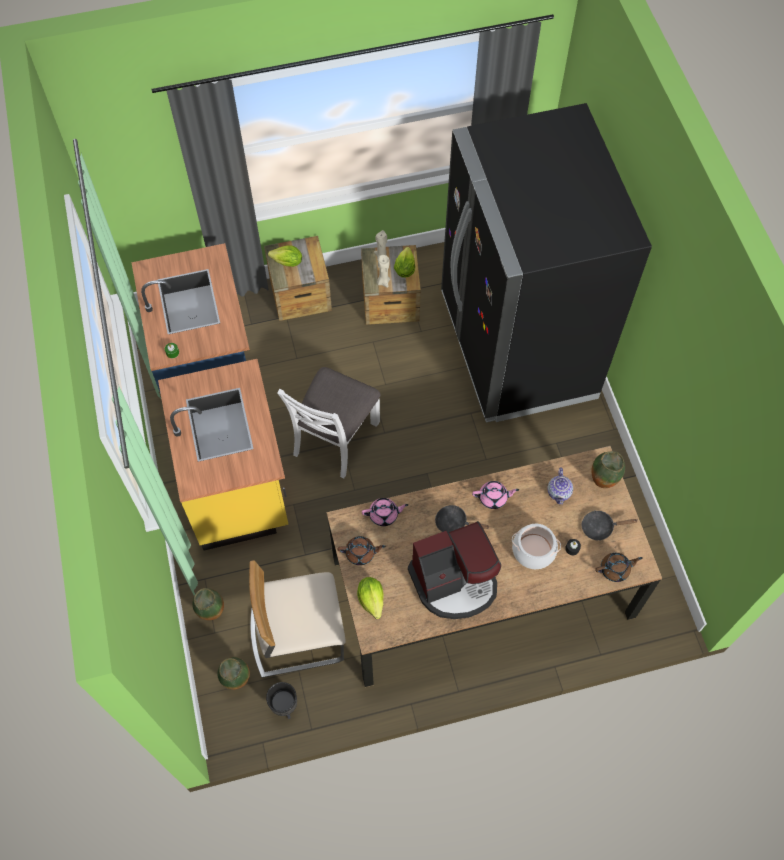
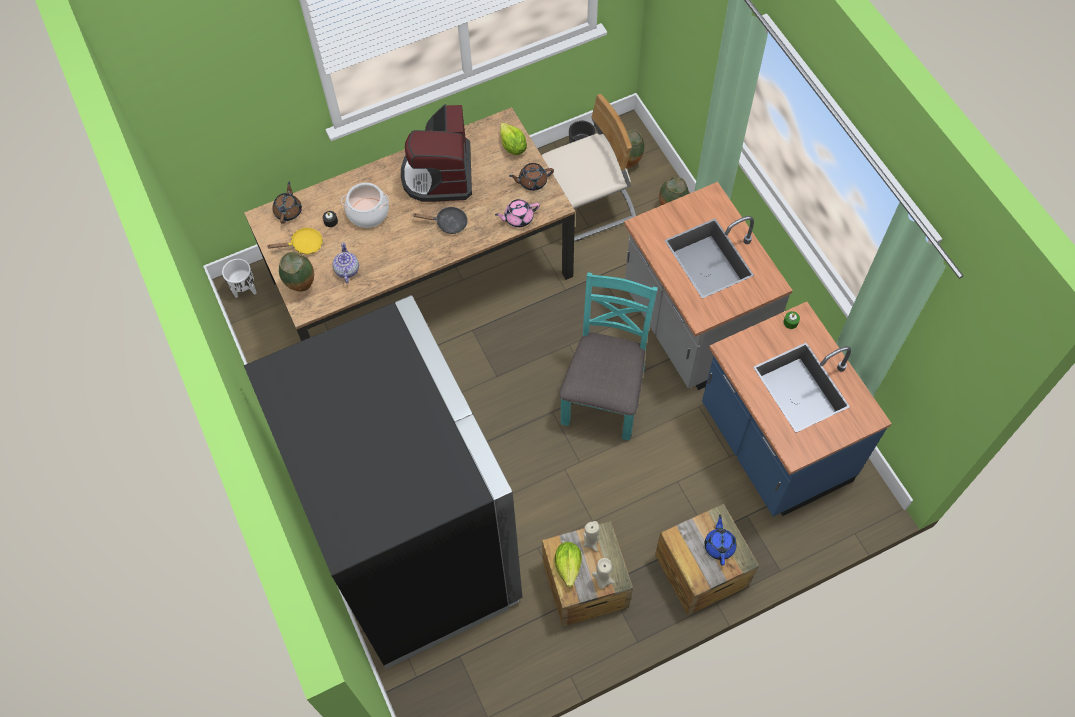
camera: 170 degrees right, 0 degrees up
(237, 485) = (691, 326): yellow counter -> grey counter
(288, 262) = (719, 545): lettuce -> blue teapot
(335, 438) = (605, 395): white chair -> turquoise chair
(455, 582) = (439, 174): coffee machine -> coffee machine turned 60 degrees counterclockwise
(493, 498) = (412, 253): pink teapot -> none
(600, 527) = (304, 245): black frying pan -> yellow frying pan
(615, 569) = (288, 211): brown teapot -> brown teapot turned 120 degrees clockwise
(662, 610) = (245, 289): none -> white planter

